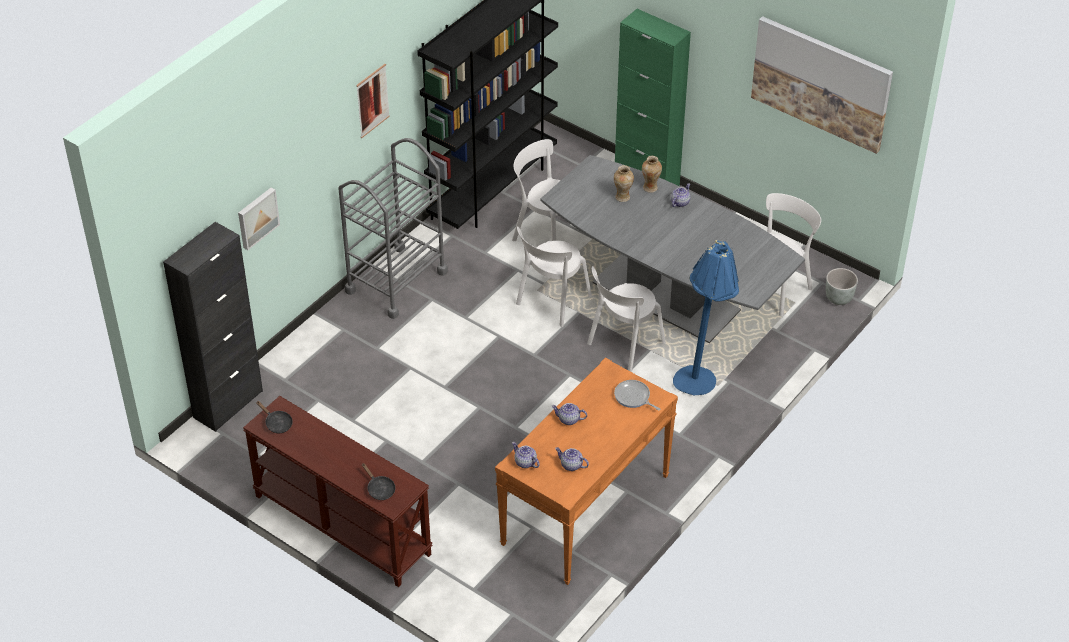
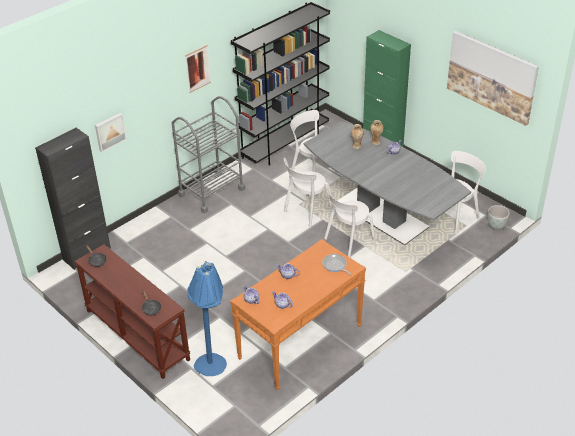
camera: 10 degrees right, 5 degrees down
(700, 387) = (393, 272): blue floor lamp -> blue floor lamp (213, 370)

